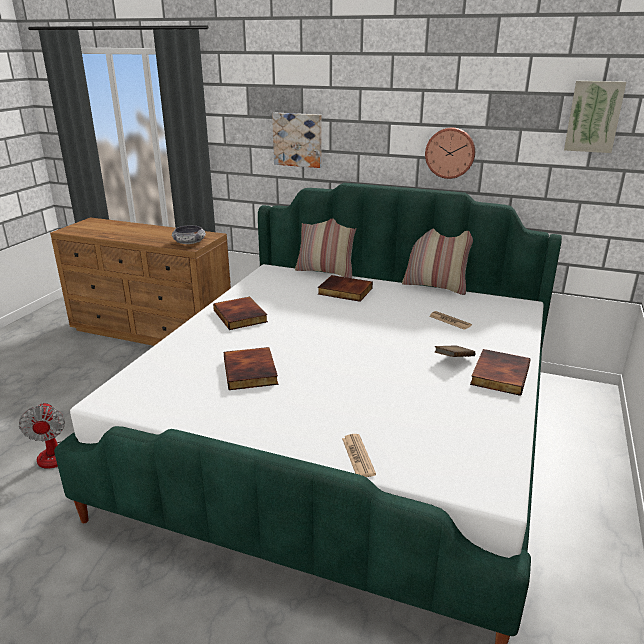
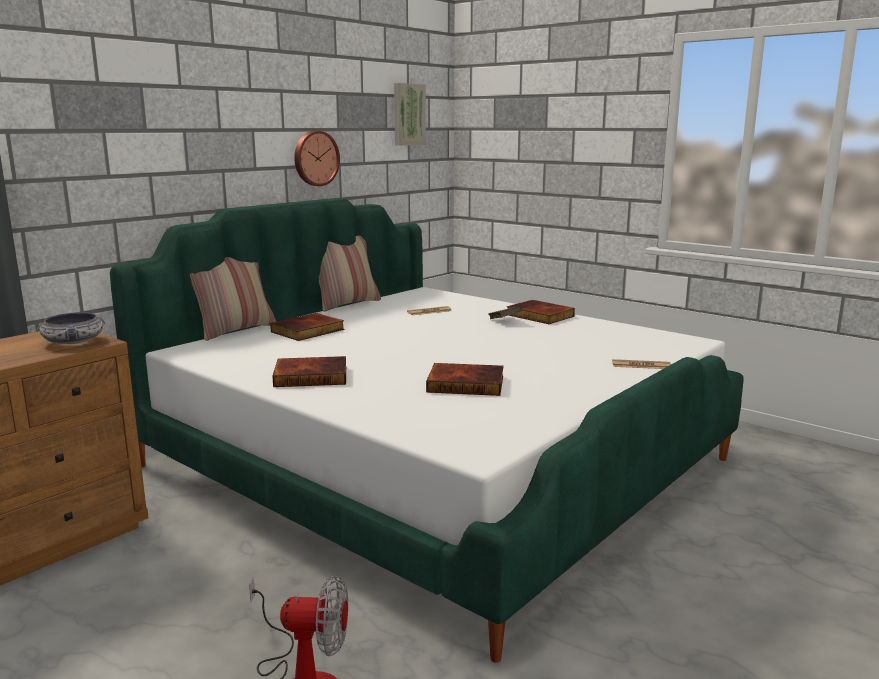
camera: 70 degrees left, 10 degrees down
(298, 139) = (145, 160): picture -> none

